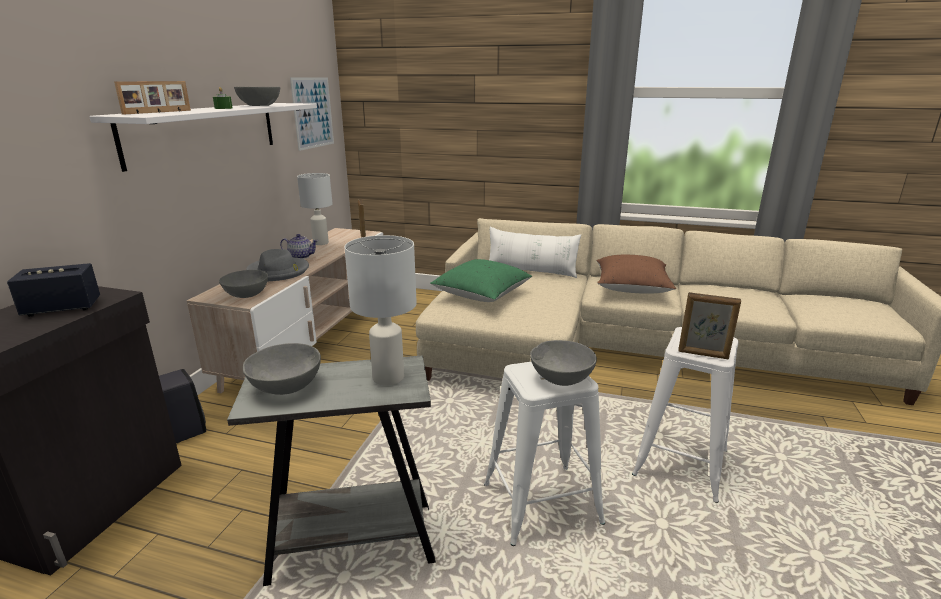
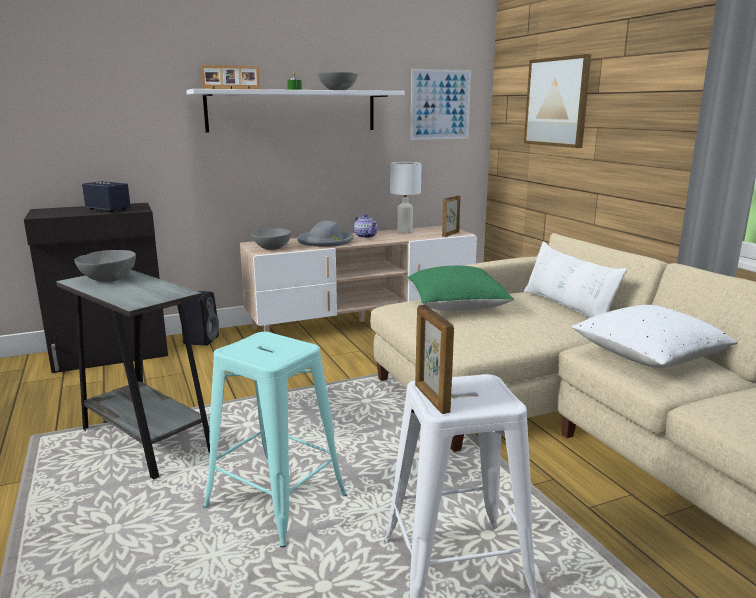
camera: 50 degrees right, 5 degrees down
(387, 377) = (150, 293): white table lamp -> none
(431, 109) = (557, 102): none -> picture
(541, 504) = (276, 502): white stool -> turquoise stool
(561, 378) = (266, 353): grey bowl -> none
(631, 288) = (648, 357): brown pillow -> white pillow

